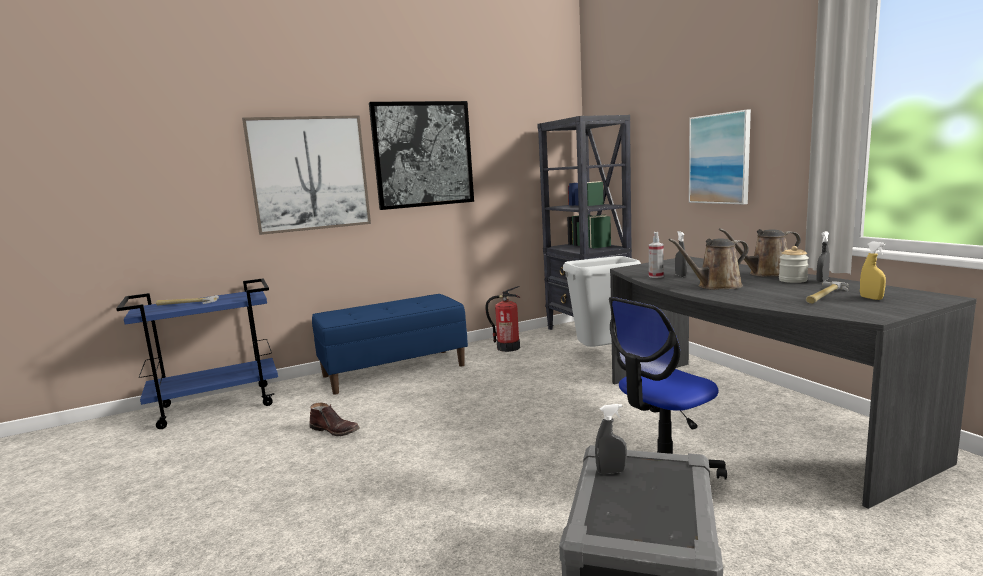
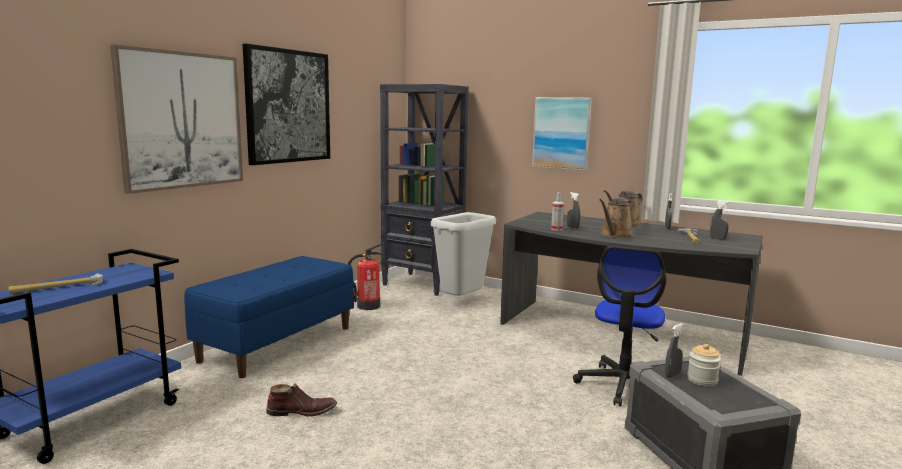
camera: 35 degrees left, 0 degrees up
(792, 280) = (651, 228): jar -> jar (702, 380)
(871, 298) = (717, 238): yellow spray bottle -> grey spray bottle

